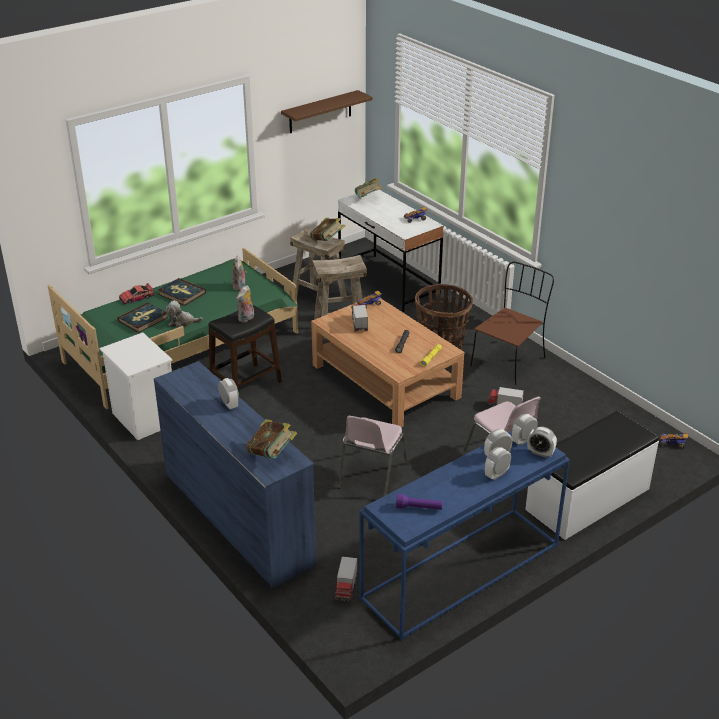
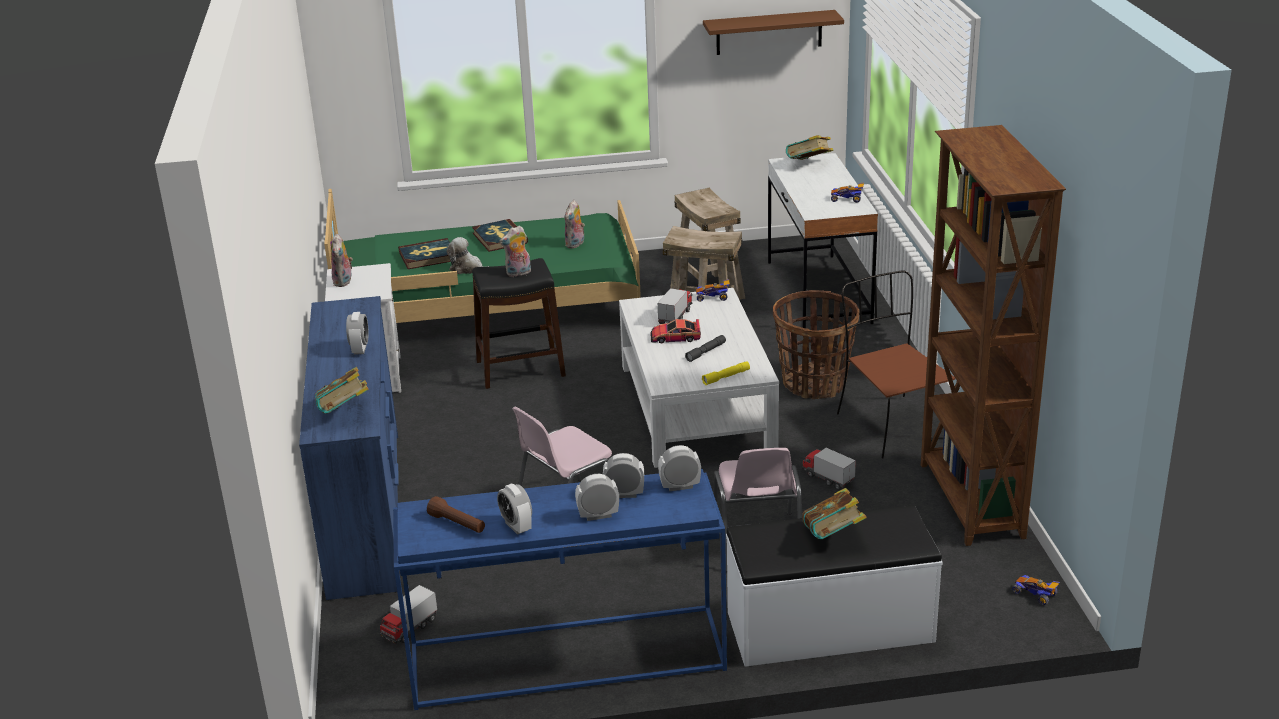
camera: 30 degrees right, 5 degrees down
(123, 355) = (344, 282): none -> plush toy
(136, 297) = (445, 232): toy car -> toy car (675, 337)
(327, 241) = (718, 208): book -> book (833, 536)
(386, 381) = (697, 408): brown coffee table -> white coffee table
(419, 508) = (457, 524): purple flashlight -> brown flashlight
(509, 361) = (892, 425): brown chair -> brown chair turned 90 degrees counterclockwise
(540, 453) = (685, 507): alarm clock -> alarm clock (516, 526)
(592, 397) = (970, 501): none -> brown bookcase

